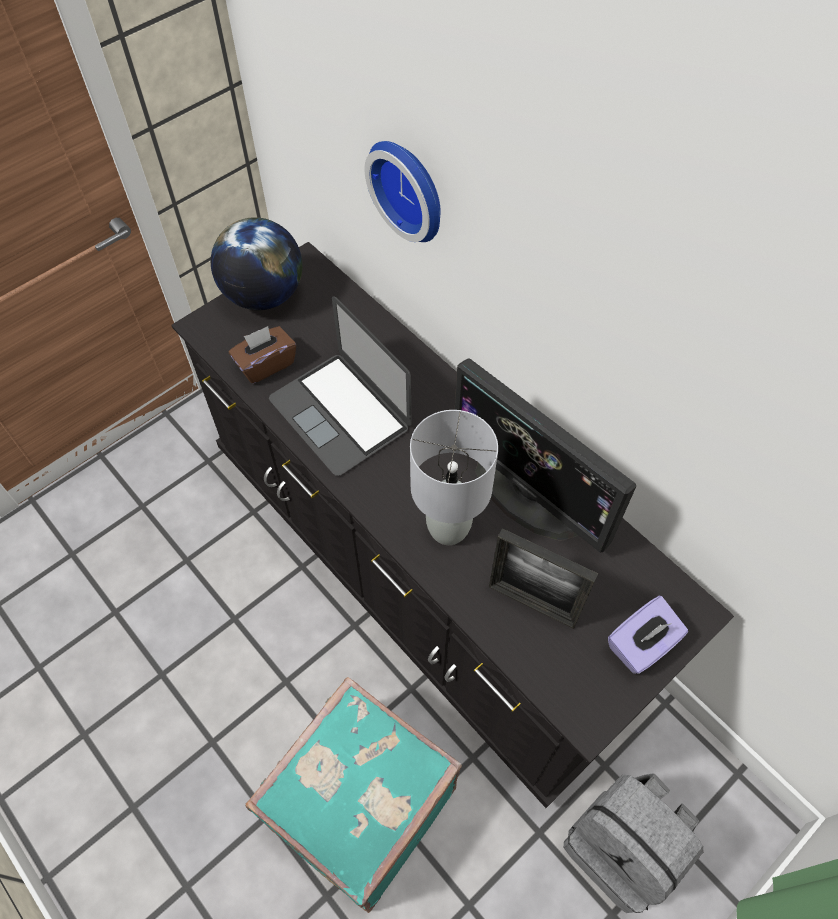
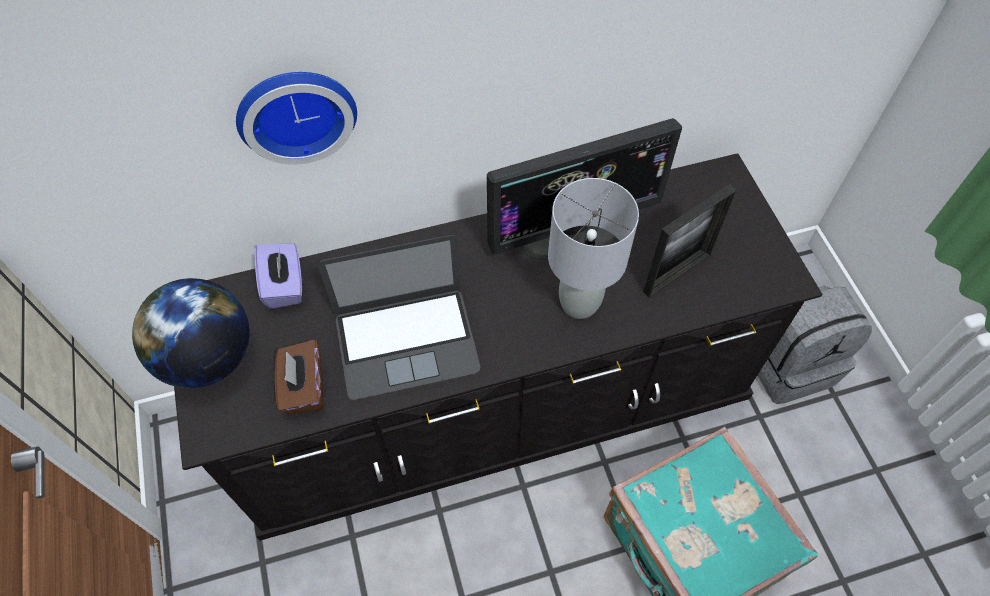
camera: 65 degrees left, 0 degrees up
(641, 645) = (740, 218): purple tissue box -> purple tissue box (284, 286)

